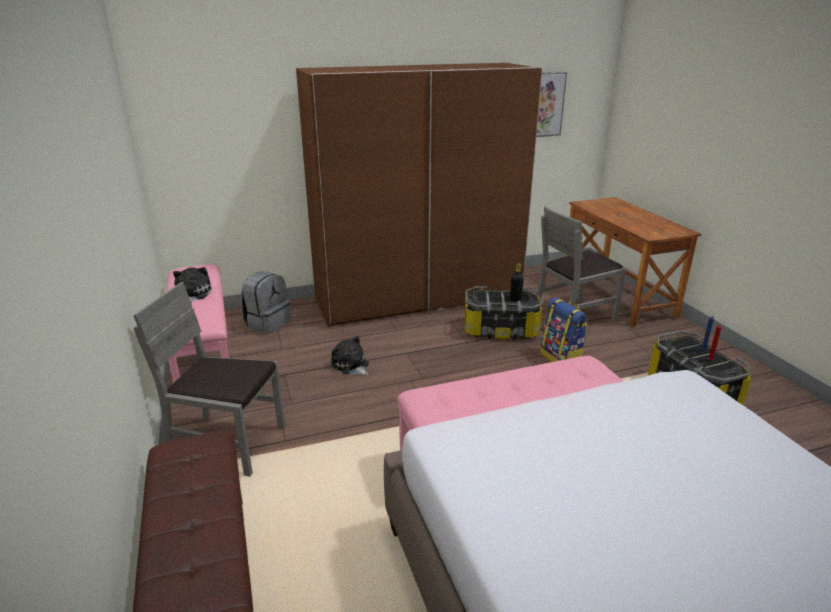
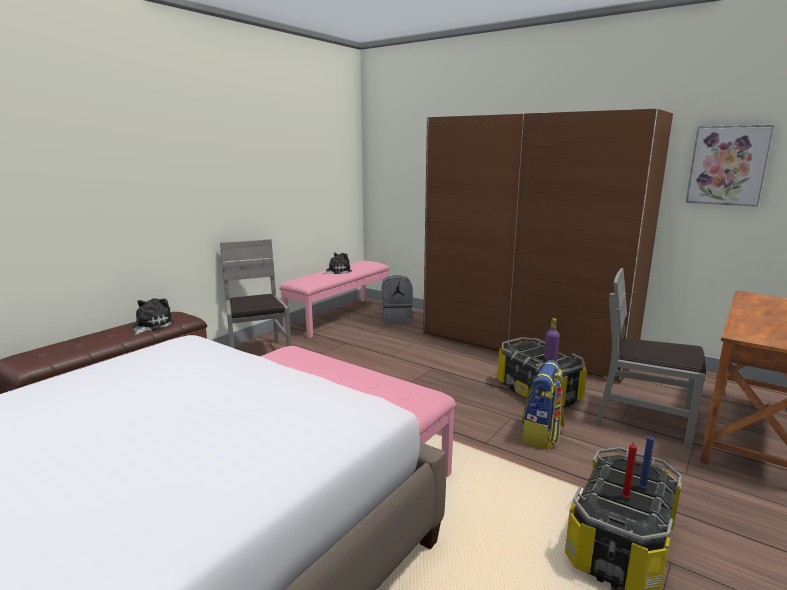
camera: 55 degrees right, 10 degrees down
(351, 366) = (385, 356): plush toy -> plush toy (151, 326)
(515, 299) = (550, 359): black bottle -> purple bottle

